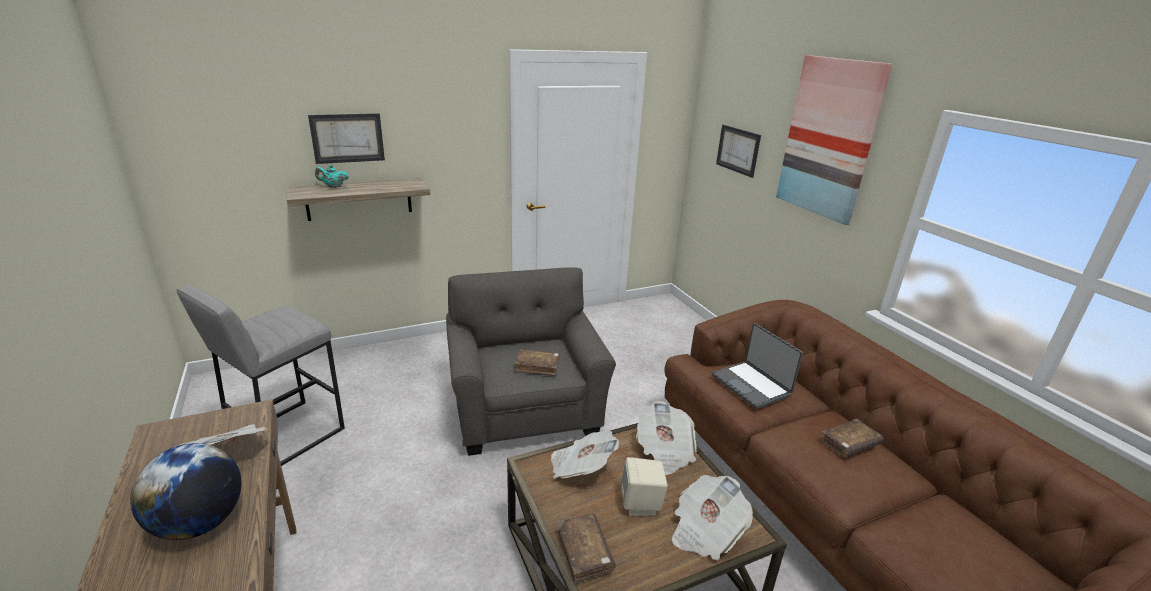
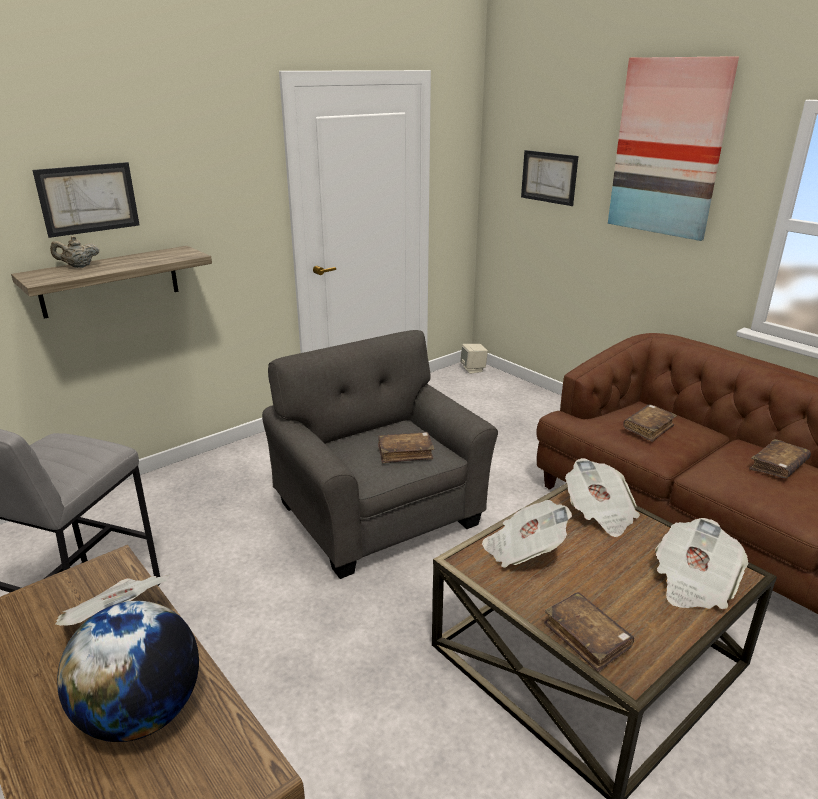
camera: 15 degrees left, 0 degrees up
(333, 187) = (78, 266): turquoise teapot -> beige teapot
(641, 504) = (611, 573): beige speaker -> beige speaker (473, 369)
(752, 385) = (648, 428): laptop -> brown book

